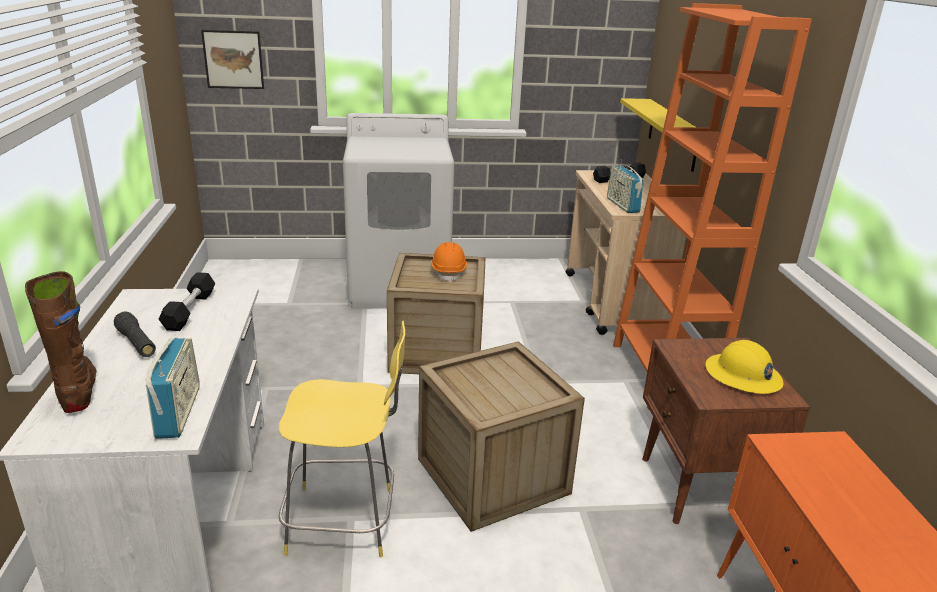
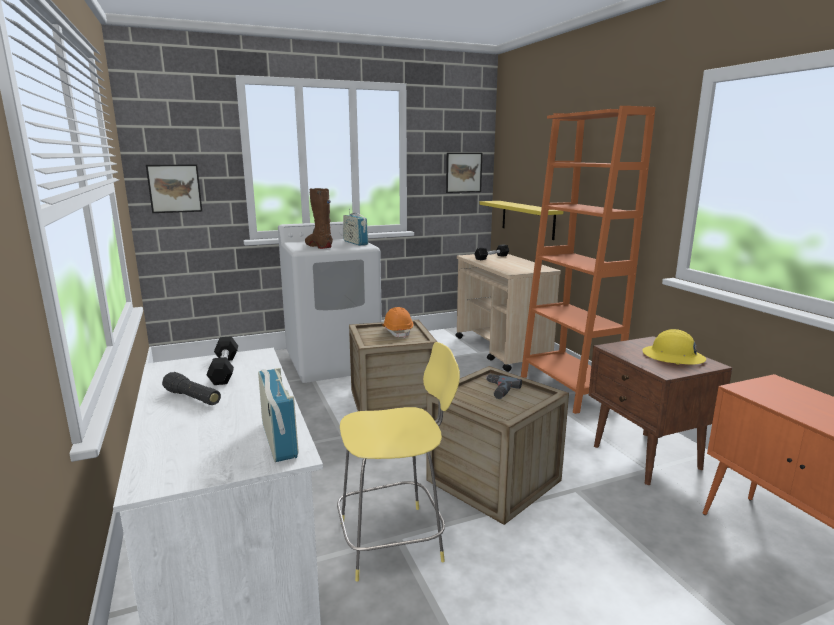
camera: 15 degrees left, 10 degrees down
(78, 390) = (162, 440): brown boot -> brown boot (319, 246)
(504, 377) = (498, 390): none -> power drill
(606, 56) = (463, 172): none -> picture
(622, 205) = (509, 269): radio -> radio (355, 243)

